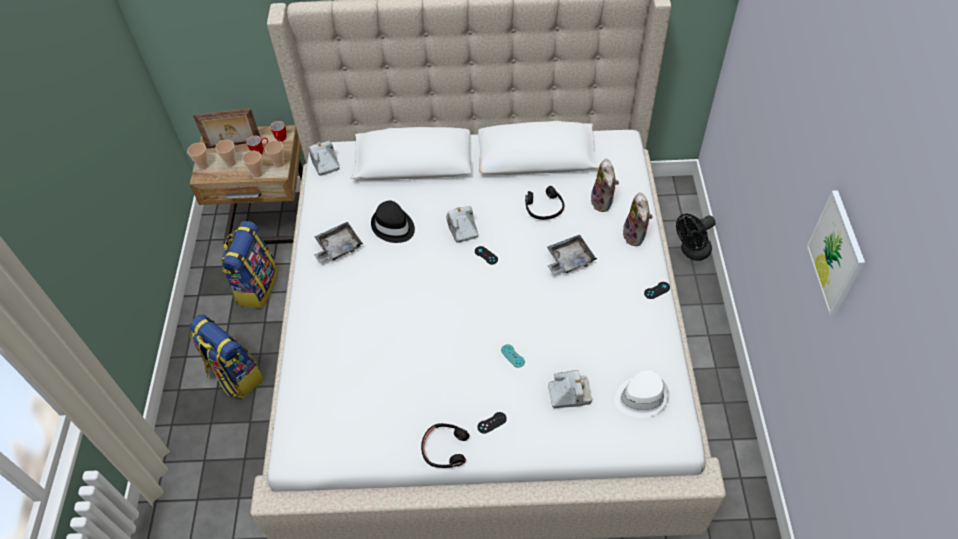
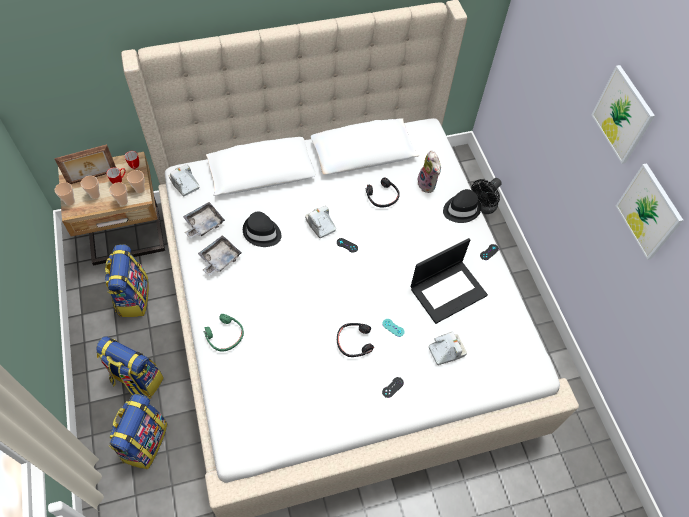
camera: 20 degrees left, 5 degrees up
(223, 443) = (144, 441): none -> backpack
(318, 330) = (225, 335): none -> green headphones
(445, 449) = (361, 417): black headphones -> black headphones (354, 342)
(569, 260) = (414, 238): grey tray -> grey tray (203, 224)
(592, 326) = (448, 291): none -> laptop
(636, 236) = (461, 209): plush toy -> black hat
(640, 396) = (501, 342): white hat -> none
(821, 129) = (623, 114): none -> picture

